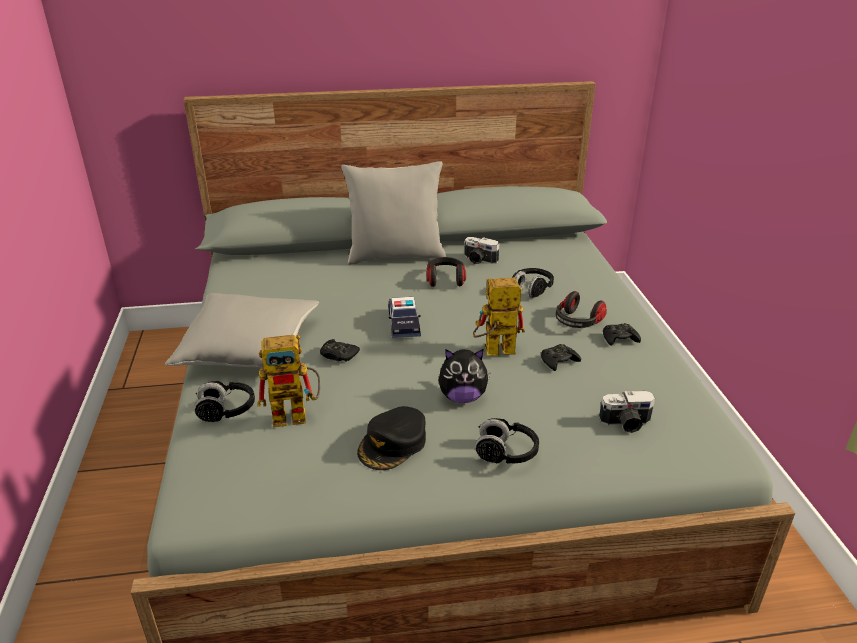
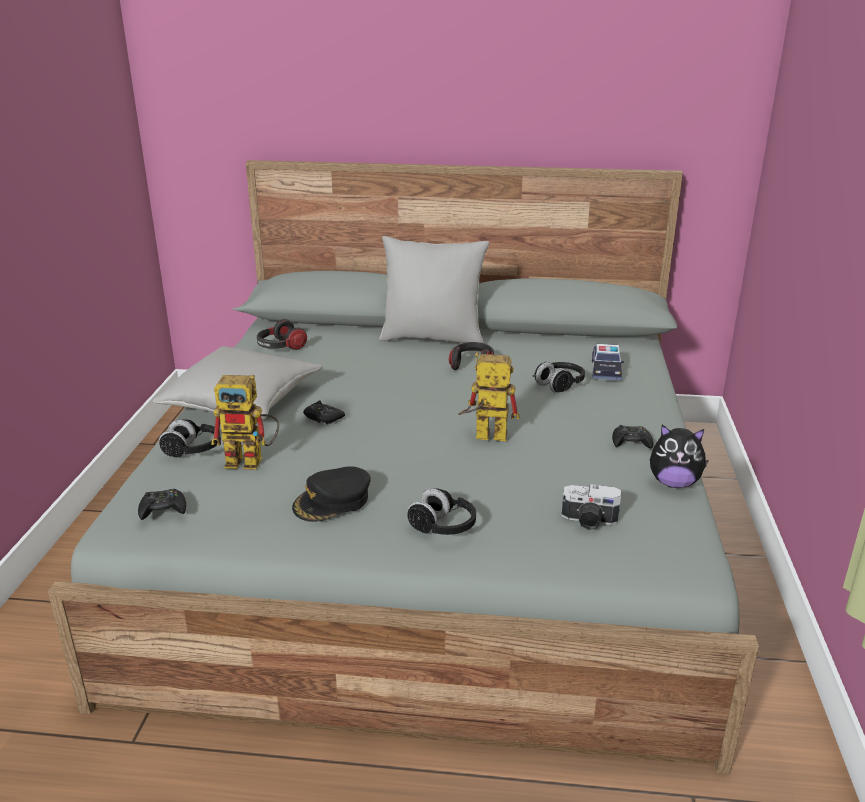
camera: 15 degrees right, 5 degrees down
(404, 324) = (404, 399): toy car -> toy car (606, 370)
(462, 397) = (427, 472): plush toy -> plush toy (674, 483)
(479, 260) = (518, 352): camera -> none
(559, 361) = (550, 454): black game controller -> black game controller (163, 509)
(577, 322) = (592, 421): headphones -> headphones (280, 347)

